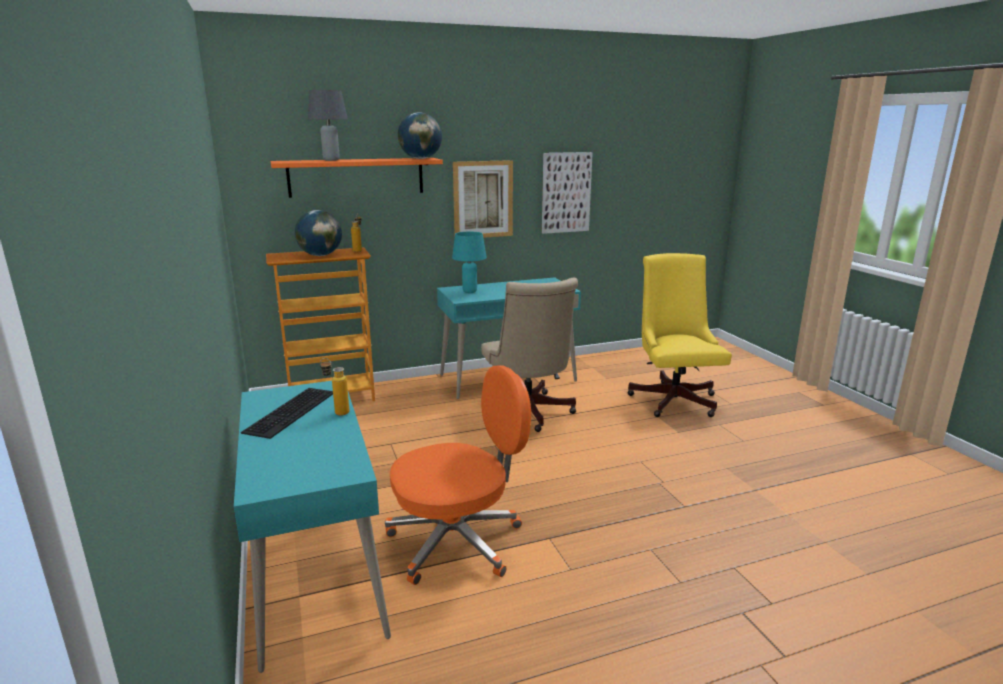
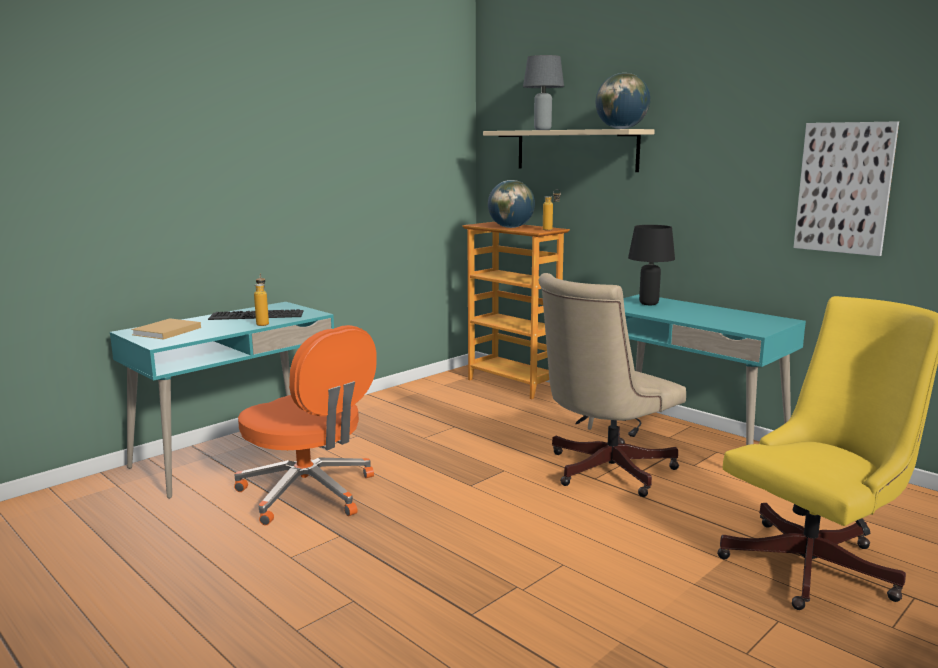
camera: 65 degrees right, 5 degrees down
(296, 467) = (165, 332): none -> beige book
(356, 177) = (575, 150): orange shelf -> beige shelf
(470, 292) = (648, 304): turquoise table lamp -> black table lamp
(483, 199) = (711, 187): picture -> none

